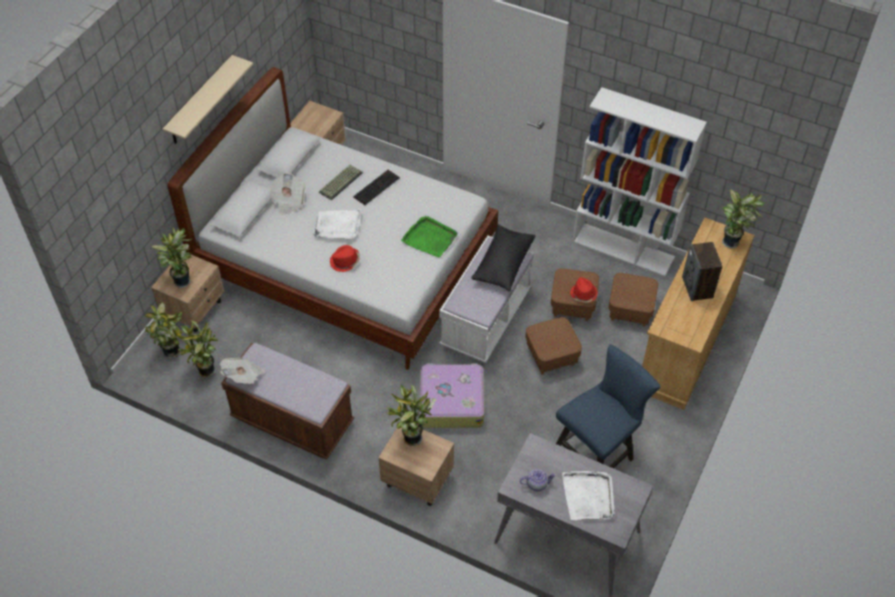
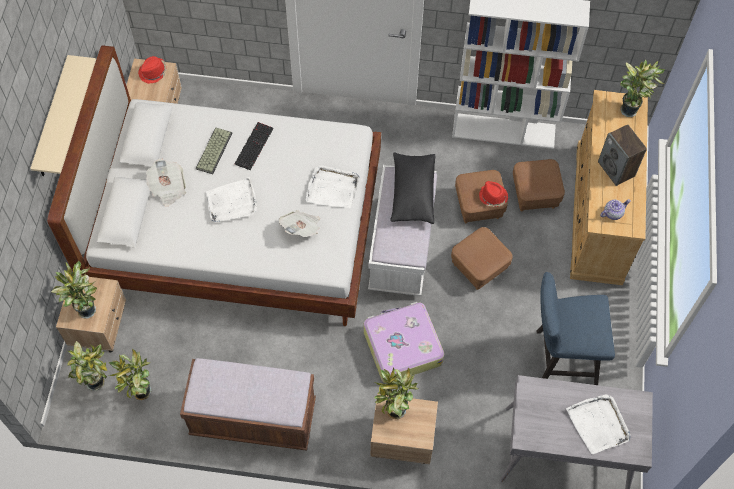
camera: 20 degrees left, 10 degrees up
(243, 376) = (202, 400): newspaper -> newspaper (301, 228)
(345, 262) = (256, 241): red hat -> red hat (153, 72)
(430, 238) = (332, 188): green tray -> white tray
(537, 484) = (545, 427): teapot -> teapot (613, 213)
(597, 453) = (560, 356): blue chair -> blue chair turned 120 degrees counterclockwise

